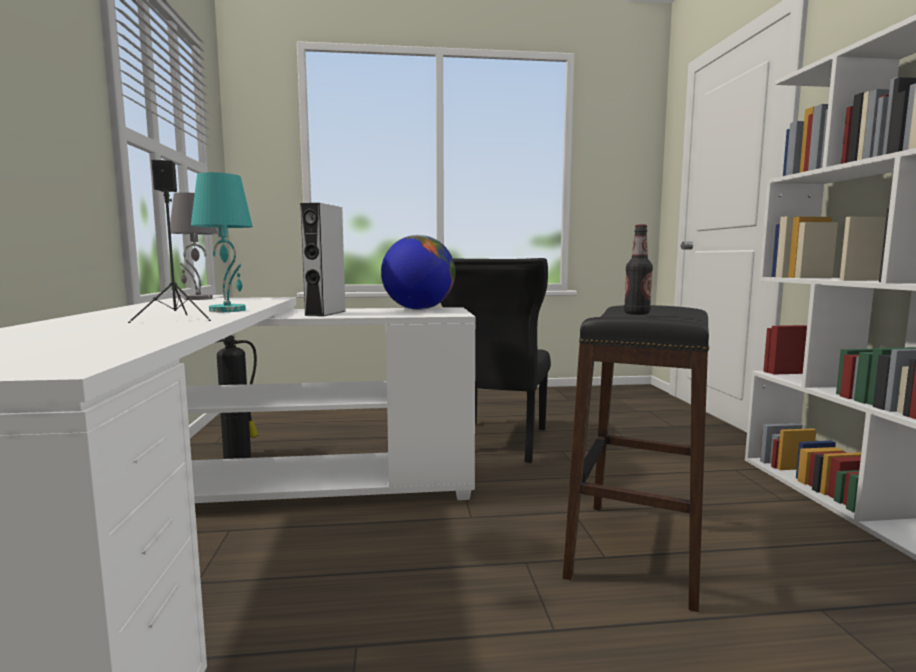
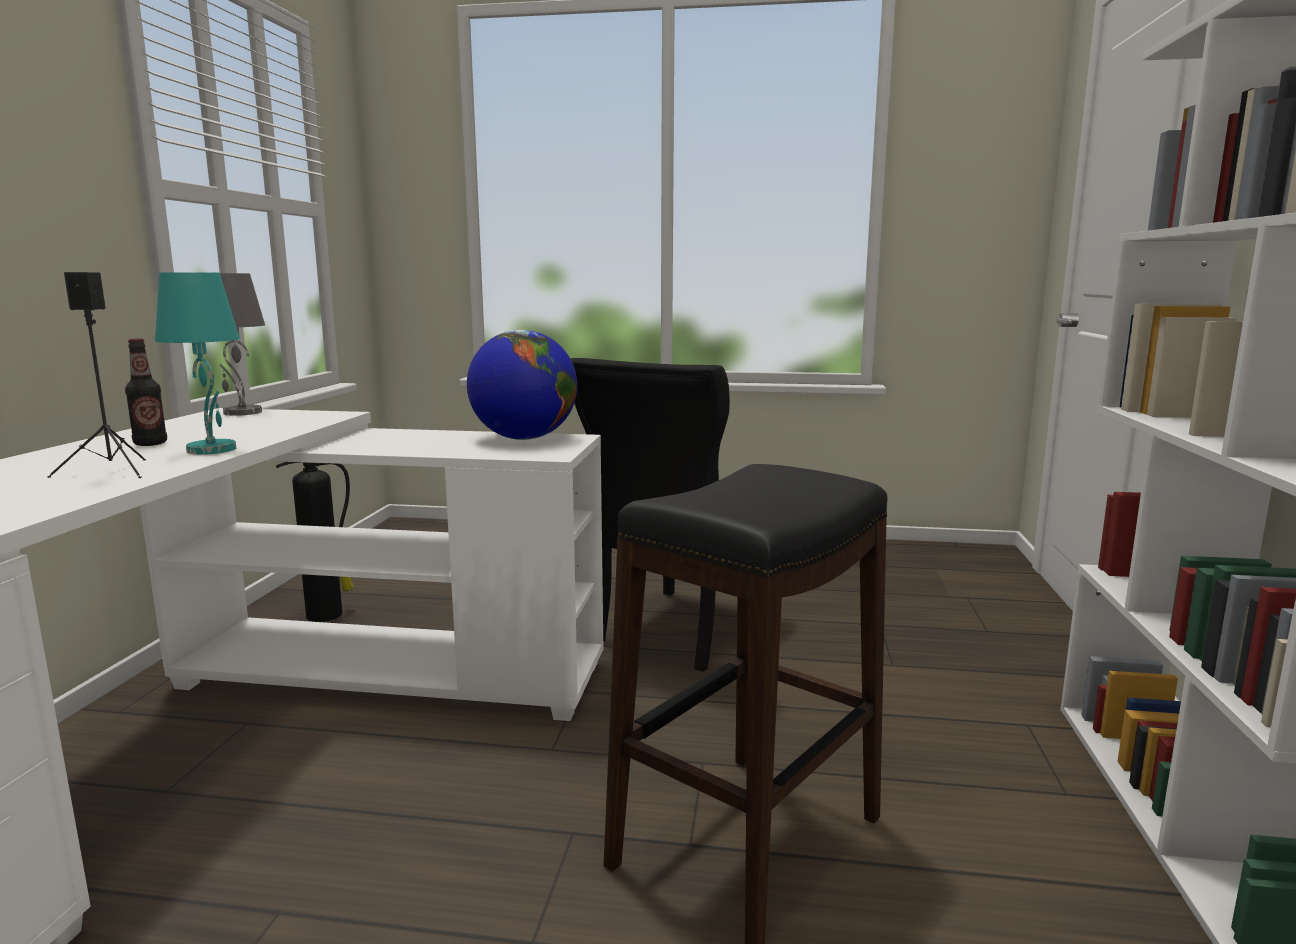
camera: 15 degrees right, 5 degrees up
(325, 313) = (384, 443): grey speaker -> none
(636, 313) = (722, 495): bottle -> bottle (150, 444)

